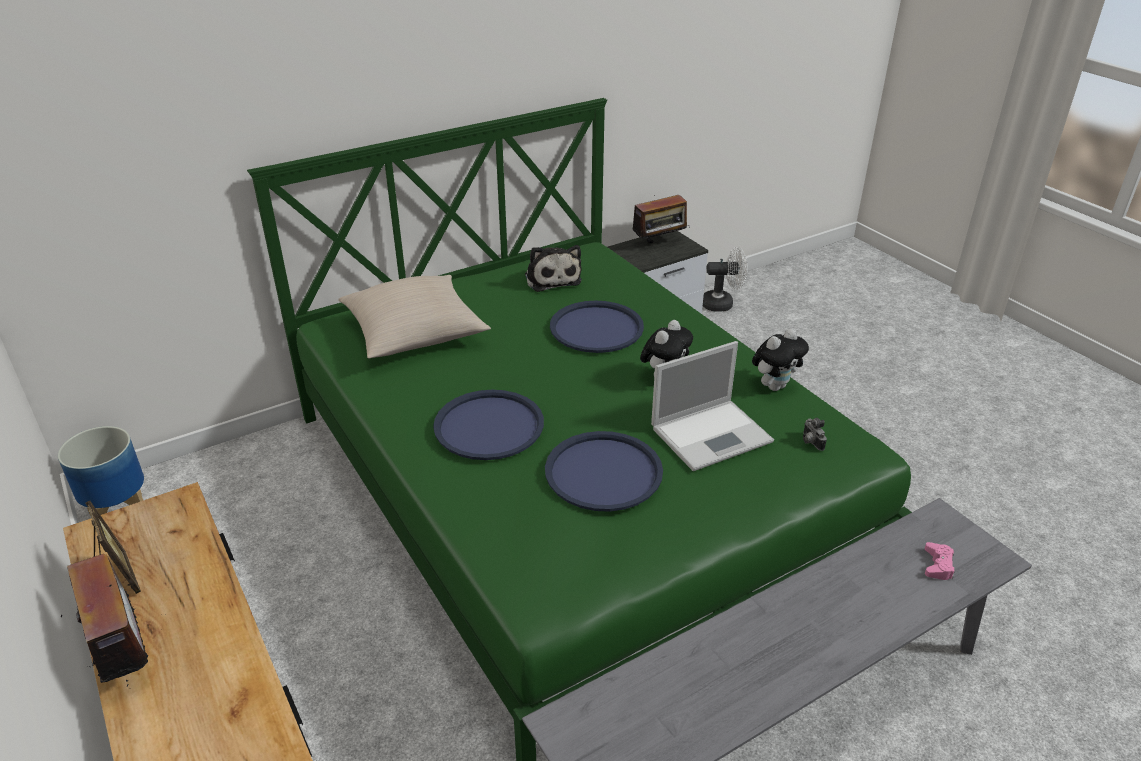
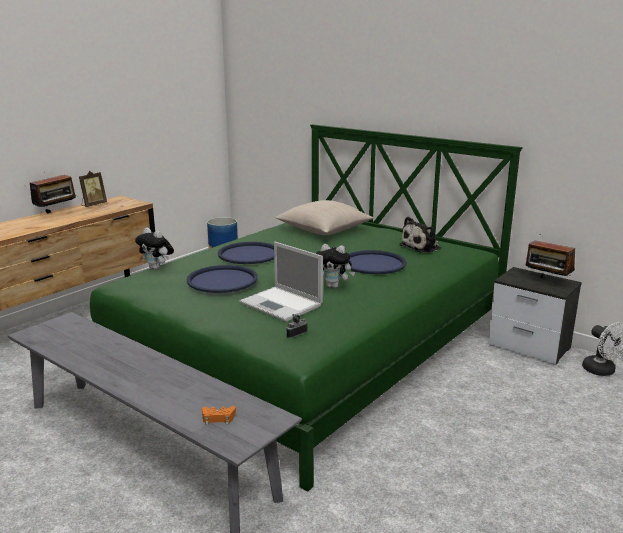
camera: 70 degrees right, 15 degrees down
(775, 386) = (358, 319): plush toy -> plush toy (157, 268)
(938, 565) = (218, 418): pink game controller -> orange game controller

